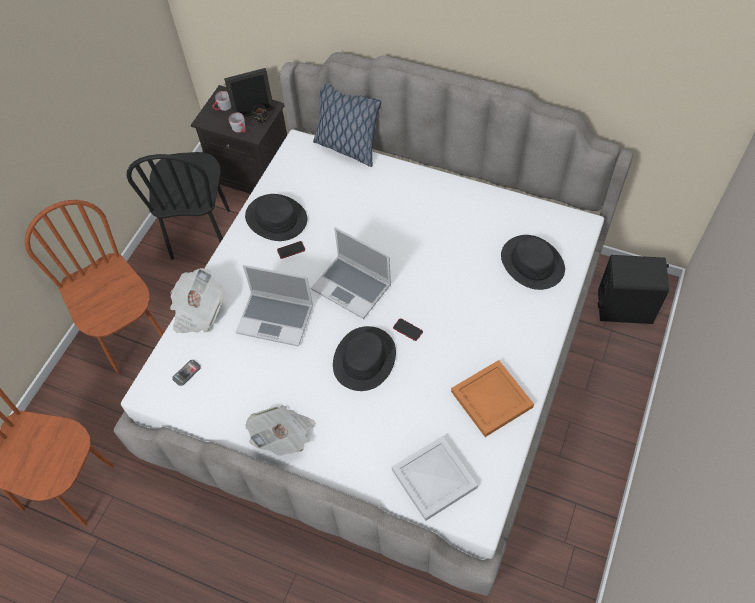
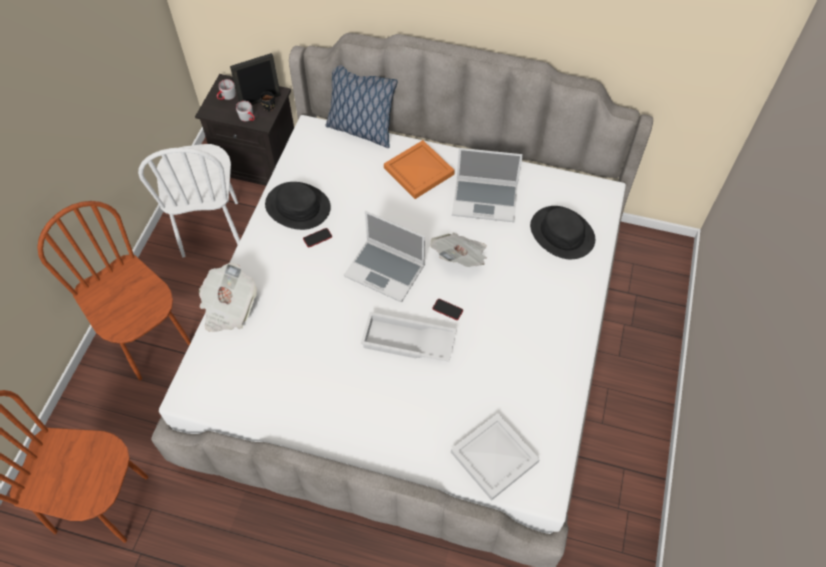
camera: 10 degrees left, 0 degrees up
(186, 373) = (225, 372): phone -> none
(201, 234) = (211, 229): black chair -> white chair
(276, 319) = (312, 309): laptop -> laptop (486, 200)
(284, 436) = (336, 428): newspaper -> newspaper (460, 258)
(364, 359) = (407, 343): black hat -> white tray
(491, 398) = (540, 371): orange tray -> orange tray (419, 170)
(625, 307) = (646, 271): black speaker -> none

